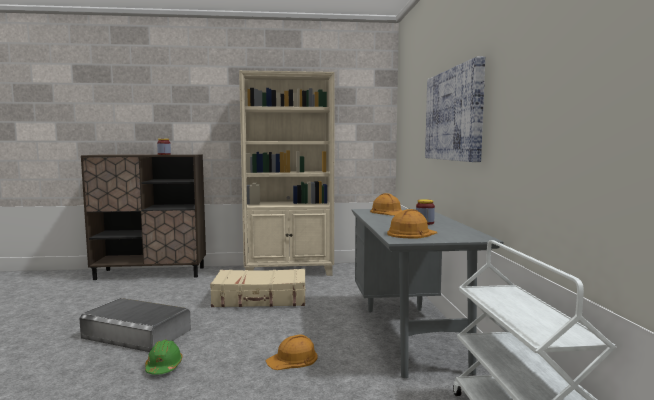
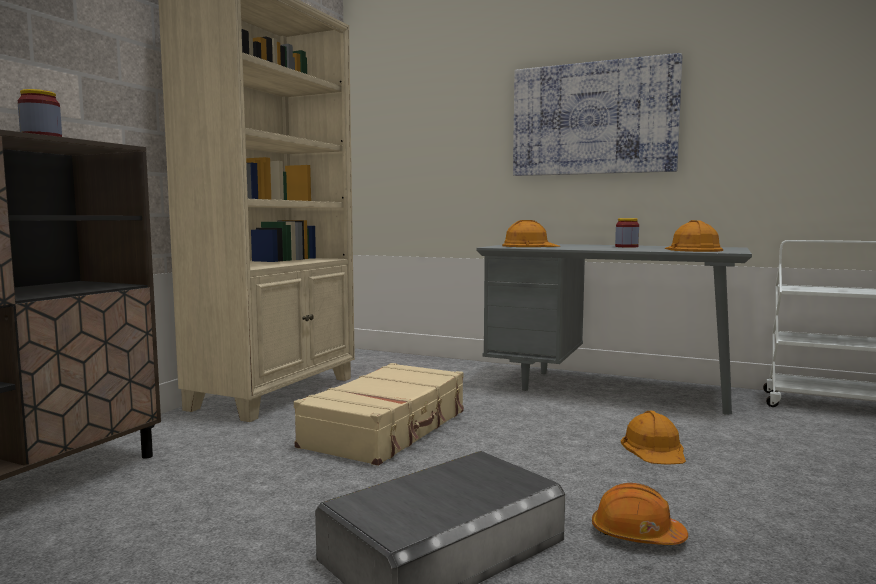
camera: 60 degrees left, 0 degrees up
(164, 366) = (636, 535): green hard hat -> orange hard hat

